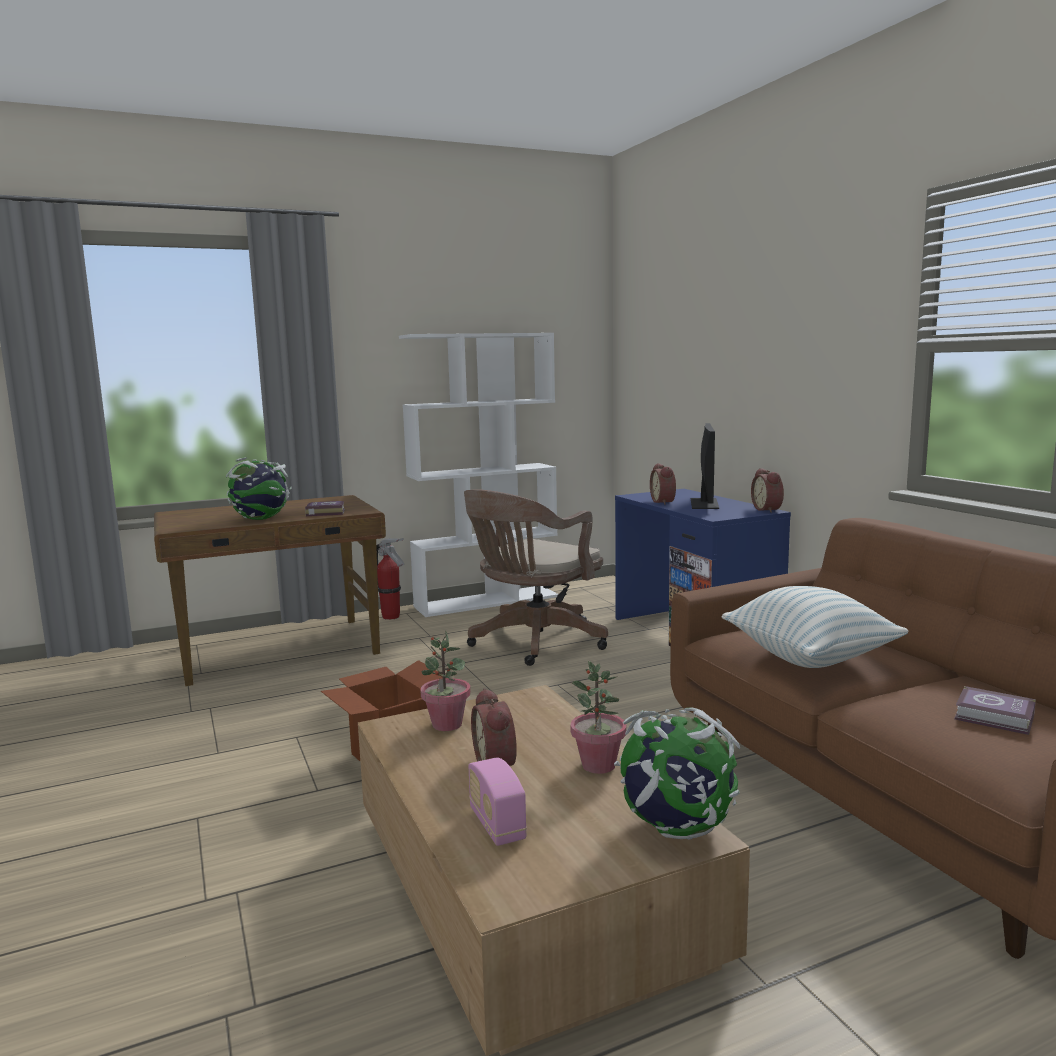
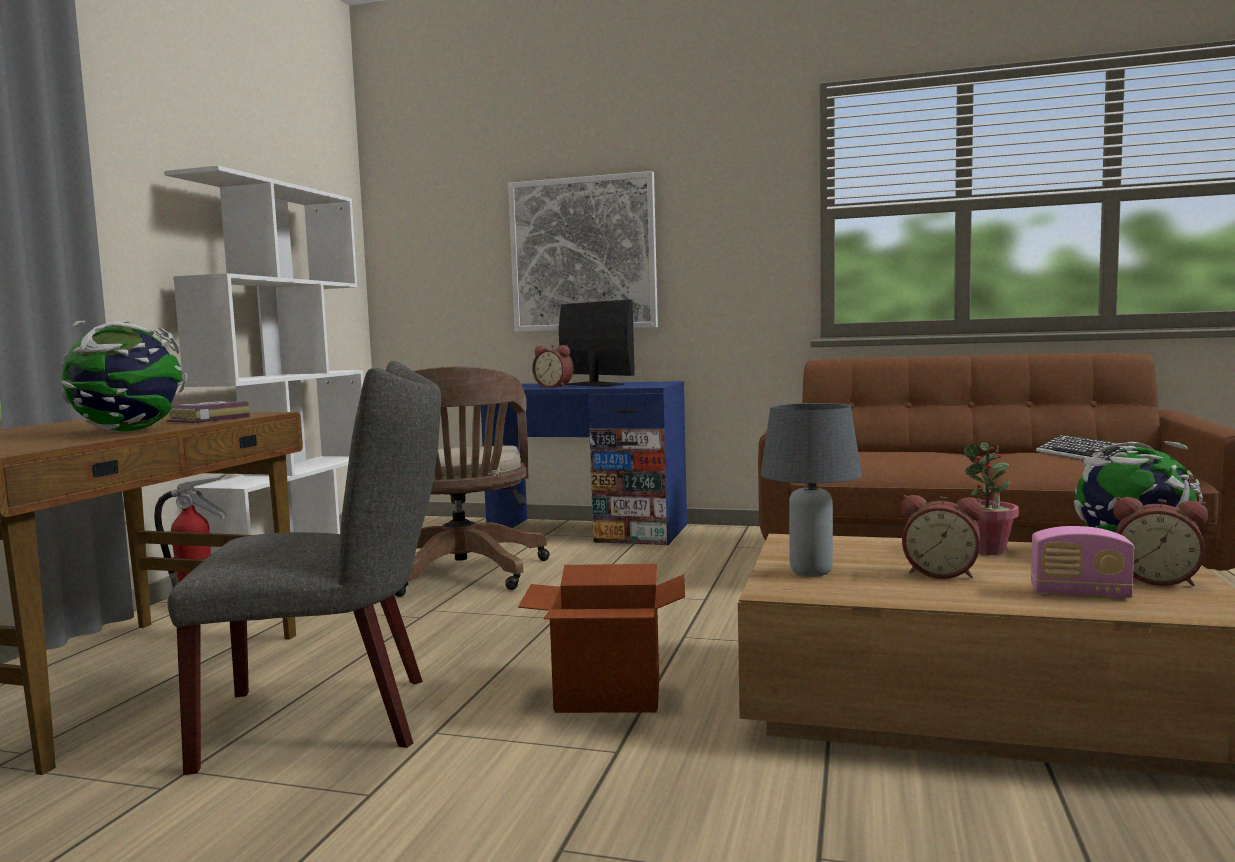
camera: 50 degrees left, 5 degrees down
(290, 708) = (334, 718): none -> grey chair
(446, 724) = (812, 572): potted plant -> grey table lamp
(730, 376) = (583, 254): none -> picture
(768, 509) = (663, 381): alarm clock -> alarm clock (1156, 580)
(809, 658) = (915, 459): pillow -> none
(996, 718) = (1083, 456): book -> keyboard

